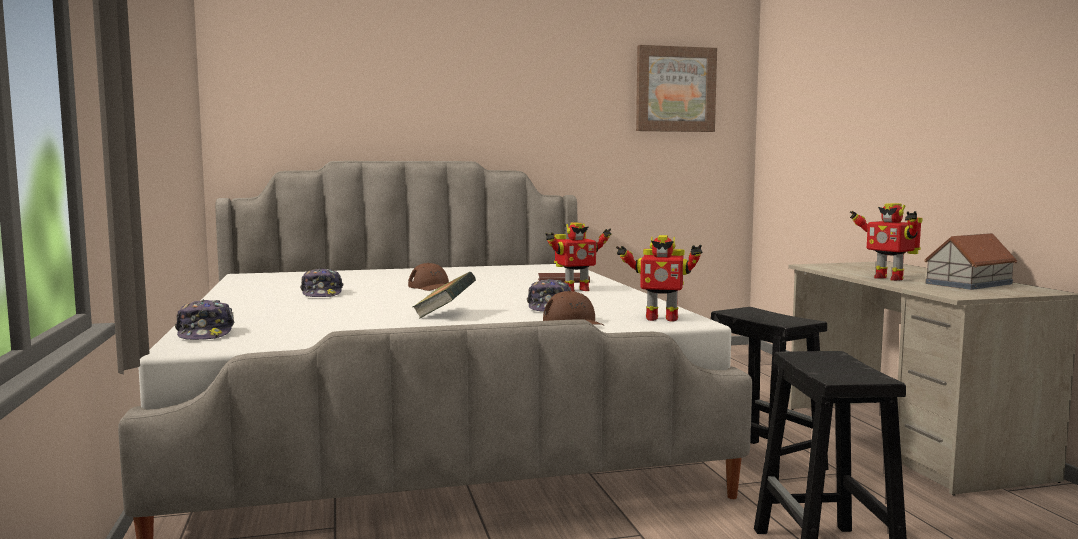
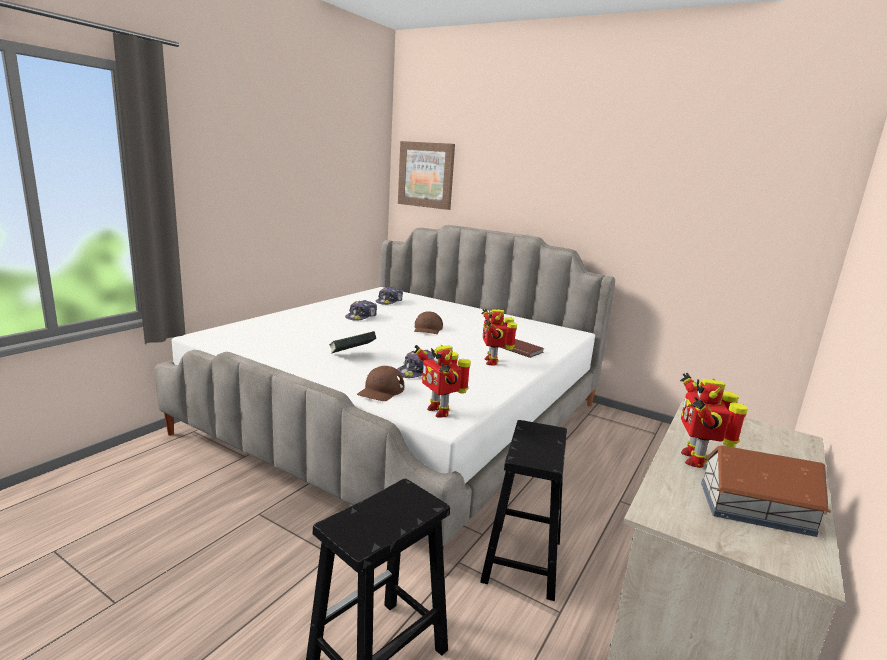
camera: 45 degrees right, 10 degrees up
(206, 334) = (233, 330): cap -> cap (389, 301)
(575, 290) = (492, 361): toy robot -> toy robot turned 60 degrees clockwise
(675, 89) = (747, 190): picture -> picture (426, 175)

